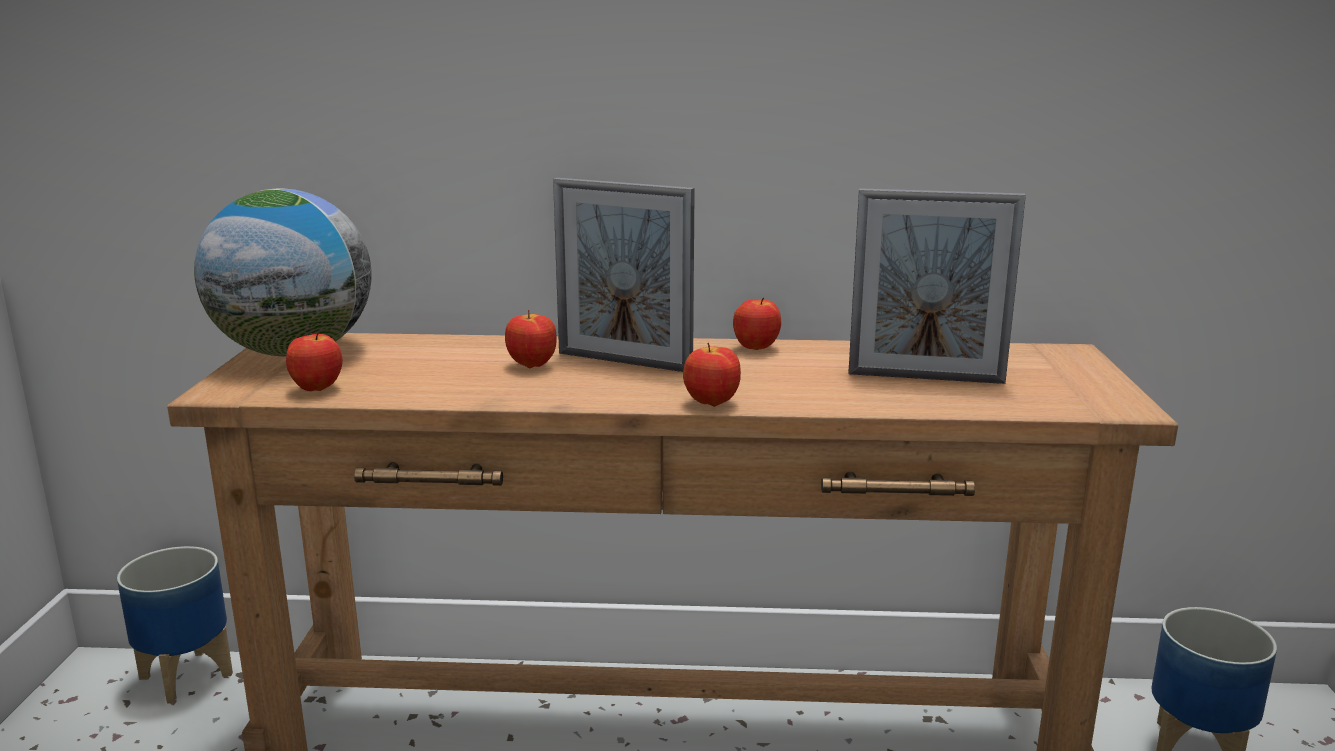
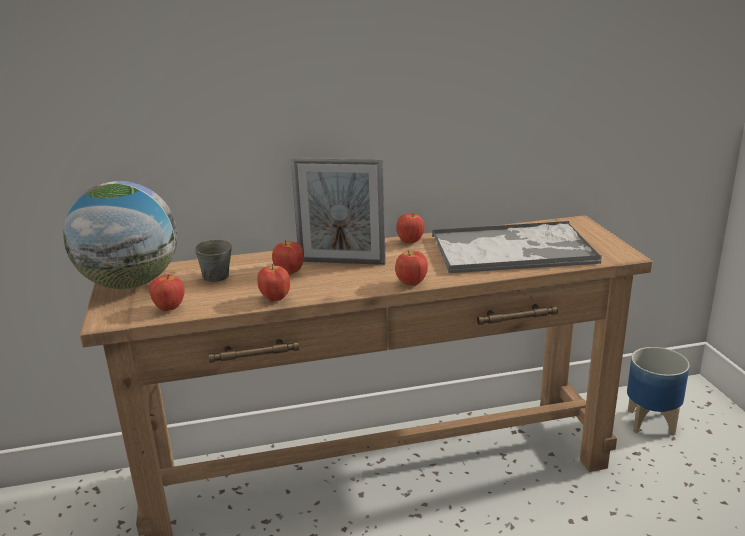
camera: 15 degrees left, 5 degrees up
(187, 676) = (60, 497): planter -> none
(422, 357) = (216, 276): none -> grey mug
(479, 396) = (274, 299): none -> apple
(925, 377) = (514, 249): picture frame -> tray

